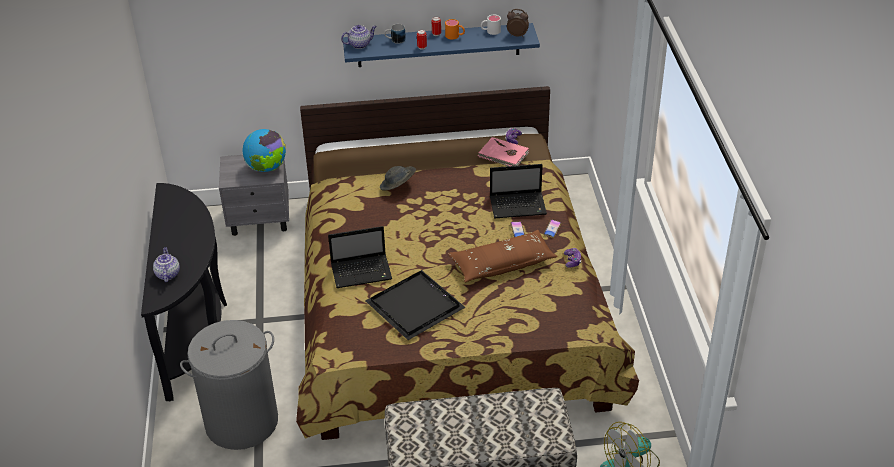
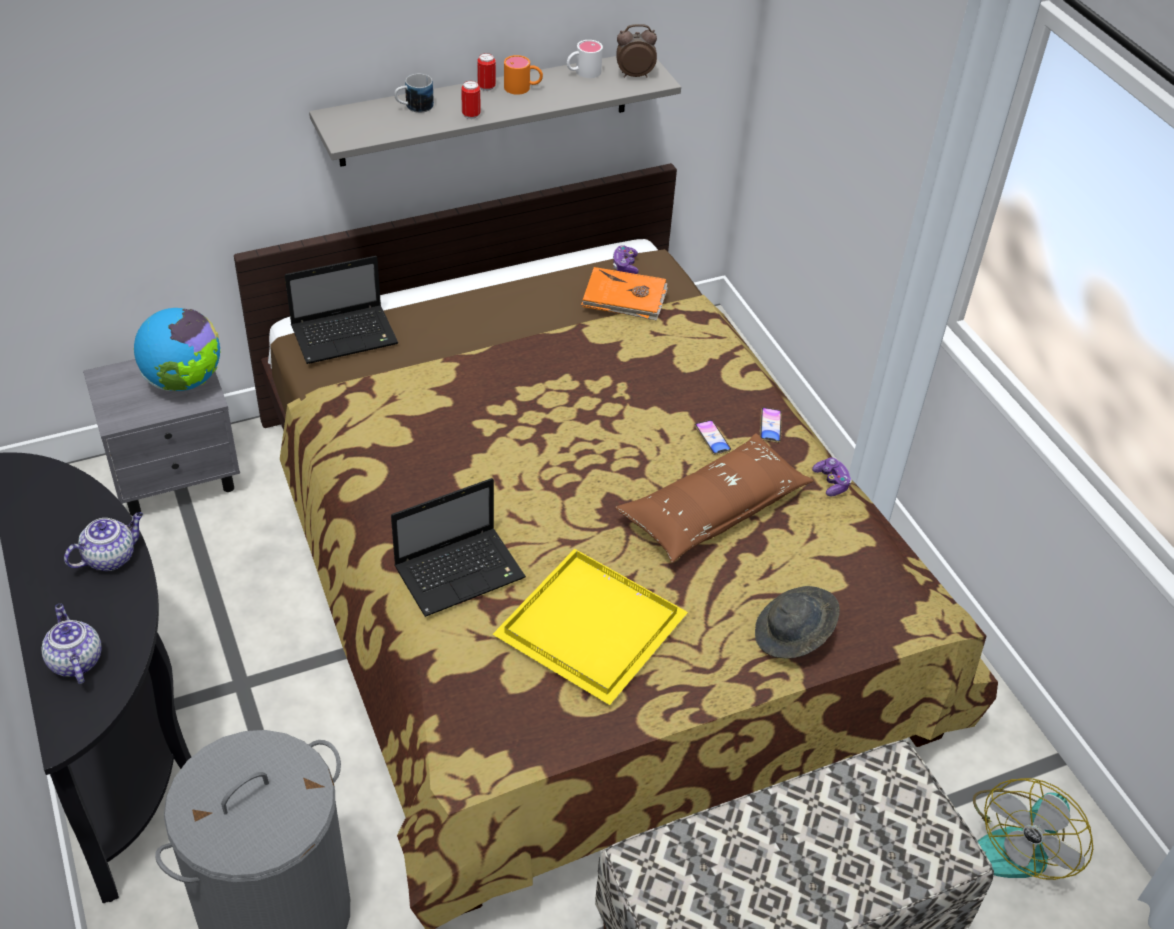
camera: 20 degrees left, 5 degrees up
(360, 44) = (349, 122): teapot -> teapot (111, 557)
(398, 186) = (460, 385): grey hat -> grey hat (793, 636)
(417, 306) = (594, 627): black tray -> yellow tray
(438, 45) = (486, 108): blue shelf -> grey shelf
(503, 155) = (624, 298): pink book -> orange book
(519, 206) = (693, 390): laptop -> laptop (346, 335)

